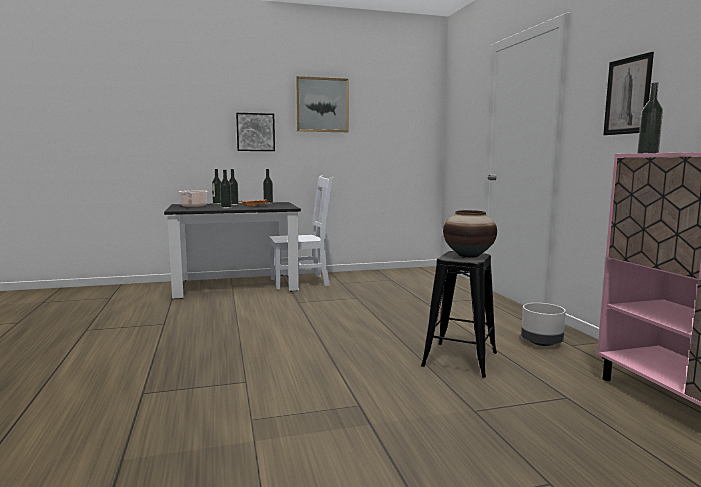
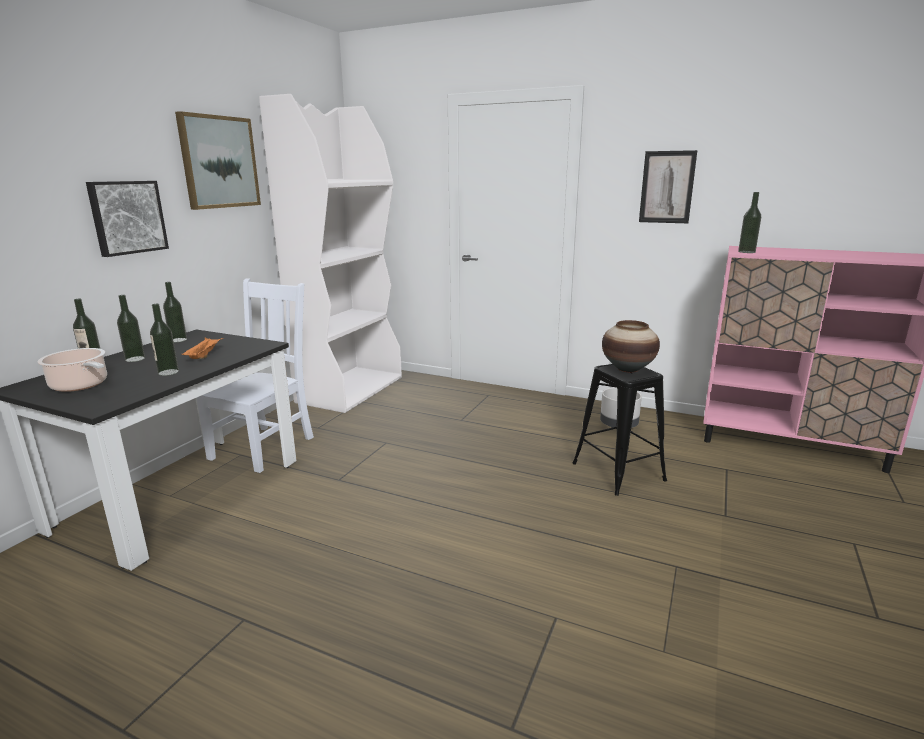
camera: 50 degrees left, 10 degrees up
(400, 274) = (350, 389): none -> white bookcase

